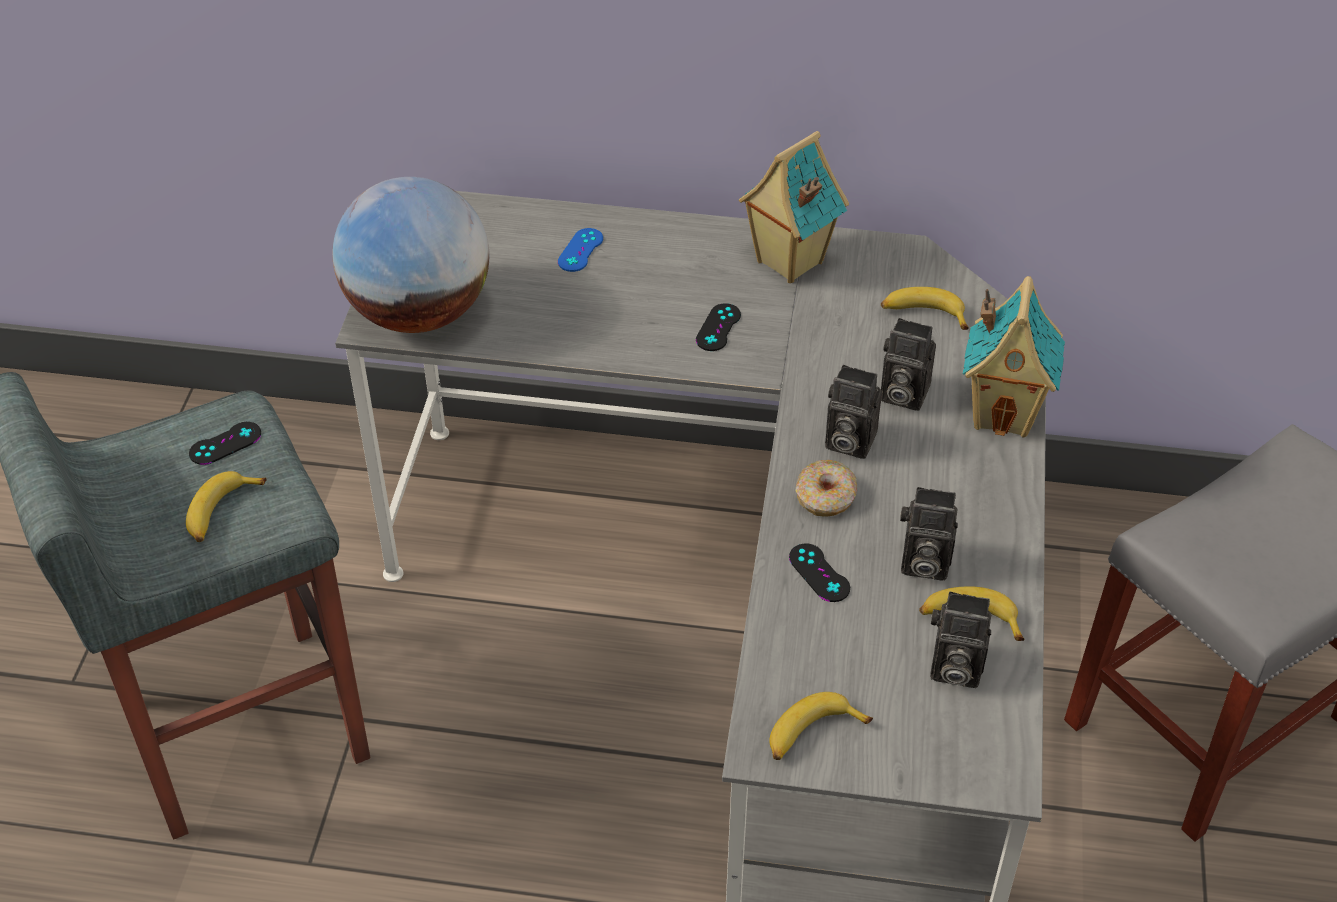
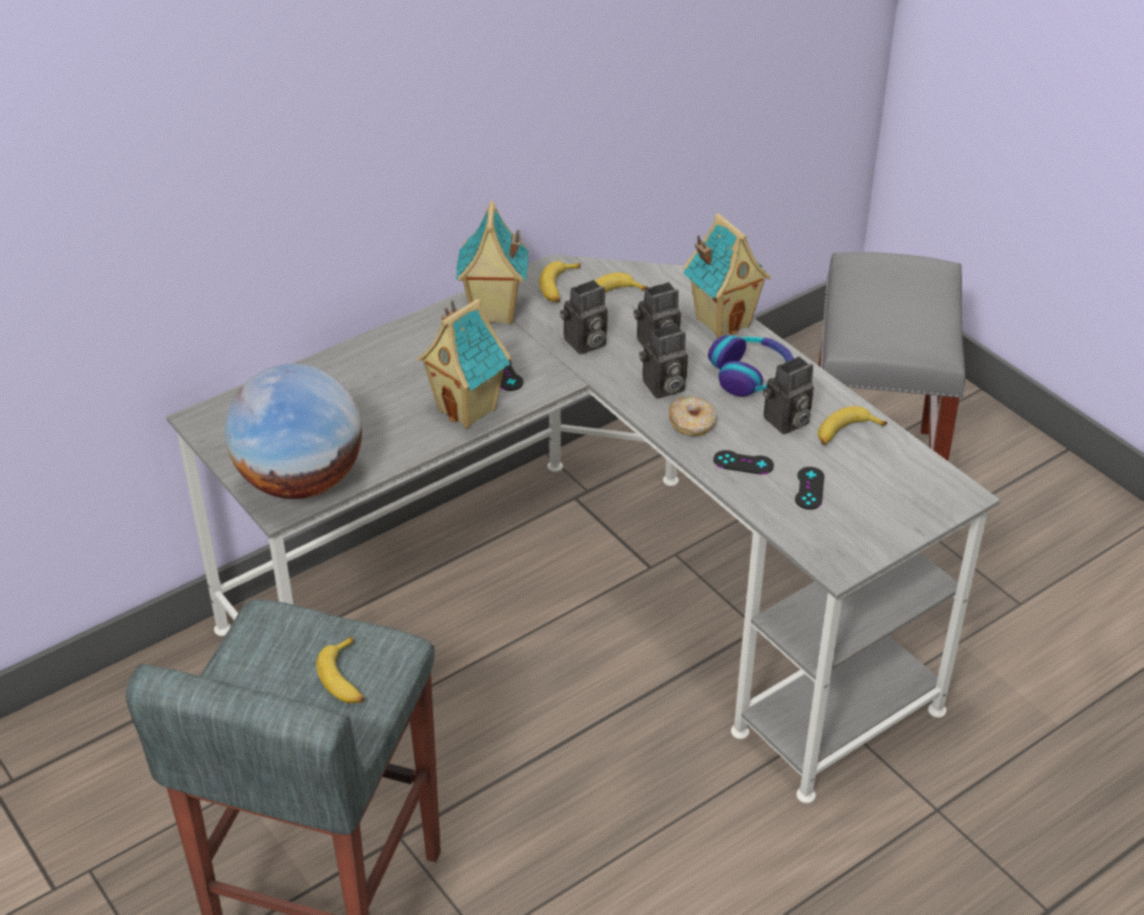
camera: 45 degrees left, 5 degrees down
(225, 443) = (284, 640): black game controller -> black game controller (809, 488)
(580, 250) = (354, 381): blue game controller -> none
(639, 341) = (468, 409): none -> toy house
(812, 735) = (851, 542): banana -> banana (559, 287)
(952, 668) = (870, 462): camera -> camera (584, 344)
(956, 490) = (752, 375): none -> headphones

